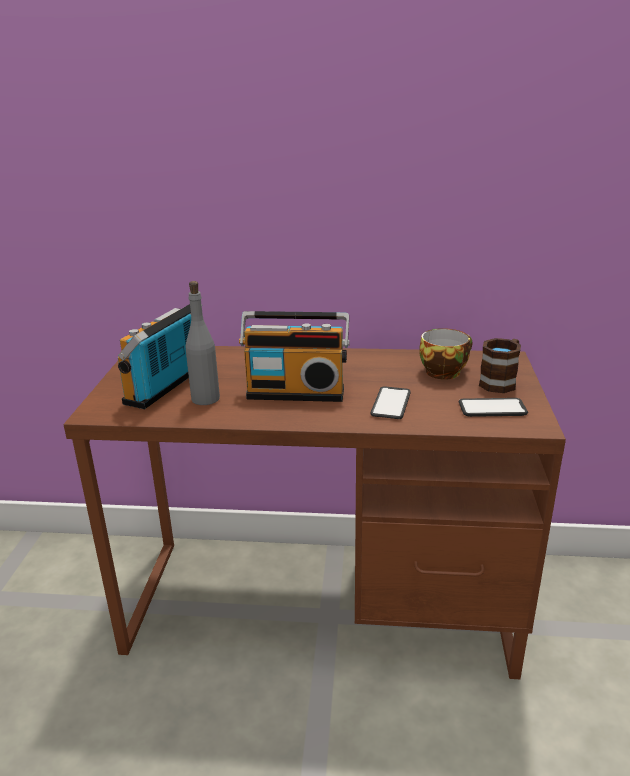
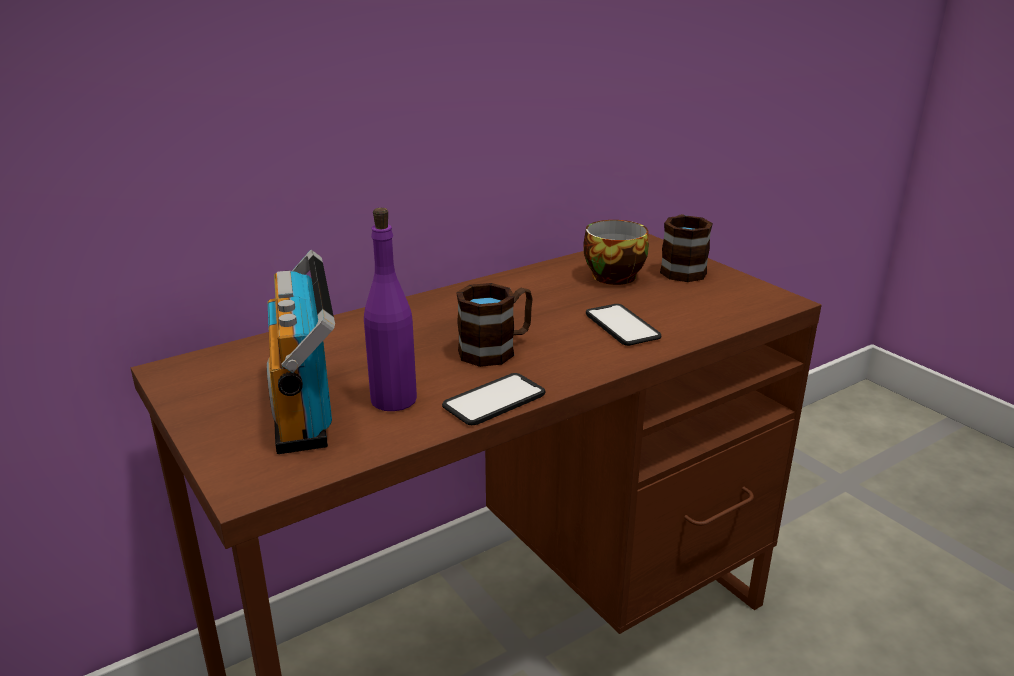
camera: 40 degrees left, 0 degrees up
(206, 398) = (393, 399): grey bottle -> purple bottle
(296, 392) = (496, 349): radio -> brown mug
(492, 408) = (720, 297): phone -> phone (494, 400)

